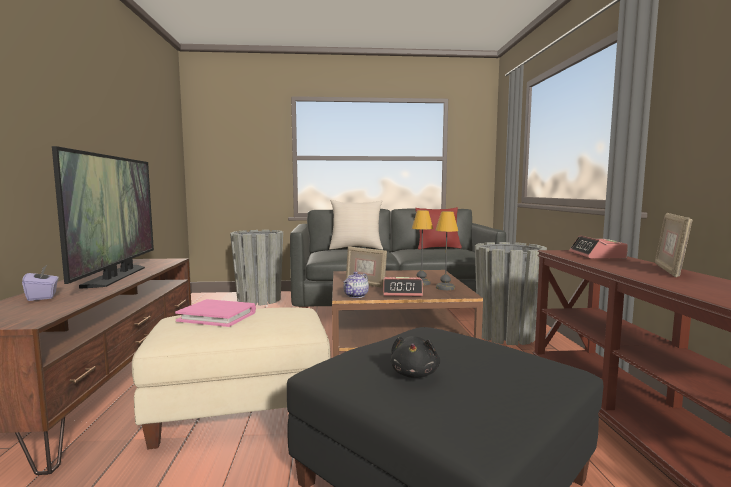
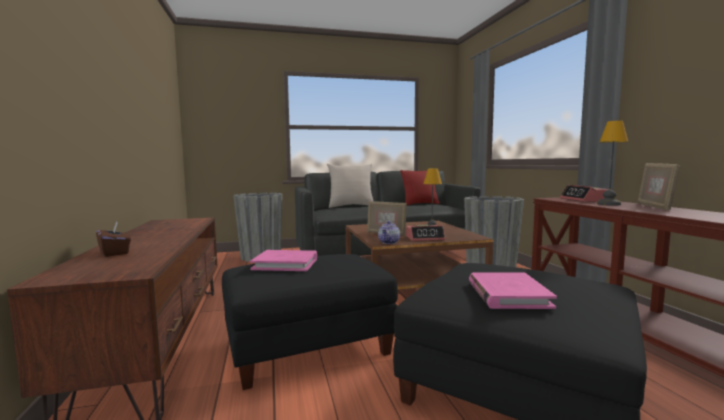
camera: 10 degrees left, 0 degrees up
(43, 296) = (115, 252): purple tissue box -> brown tissue box
(116, 276) = (166, 233): television -> none
(240, 410) = (308, 348): beige ottoman -> black ottoman
(415, 373) = (507, 294): black plush toy -> pink book
(445, 288) = (455, 233): table lamp -> table lamp (609, 204)

